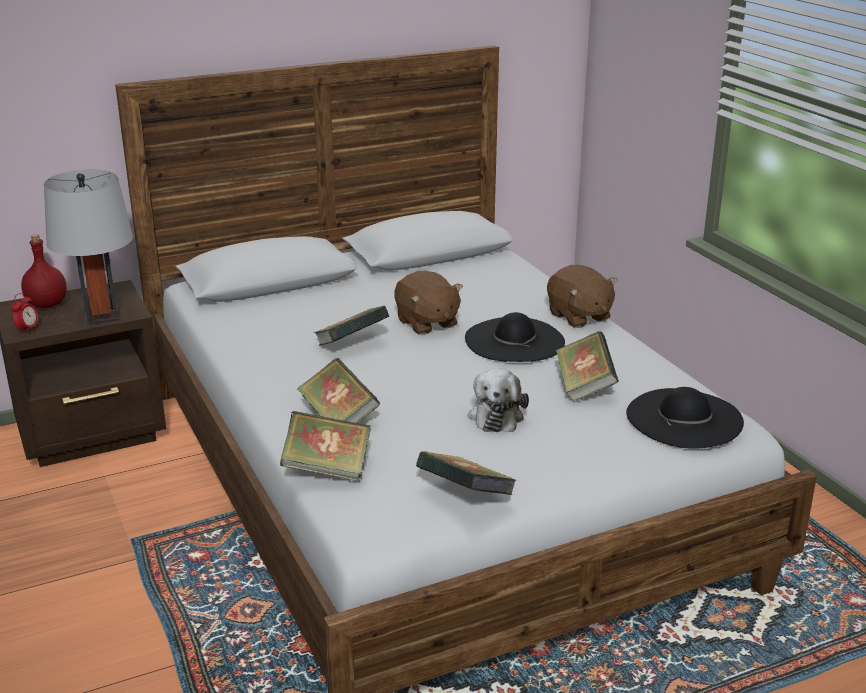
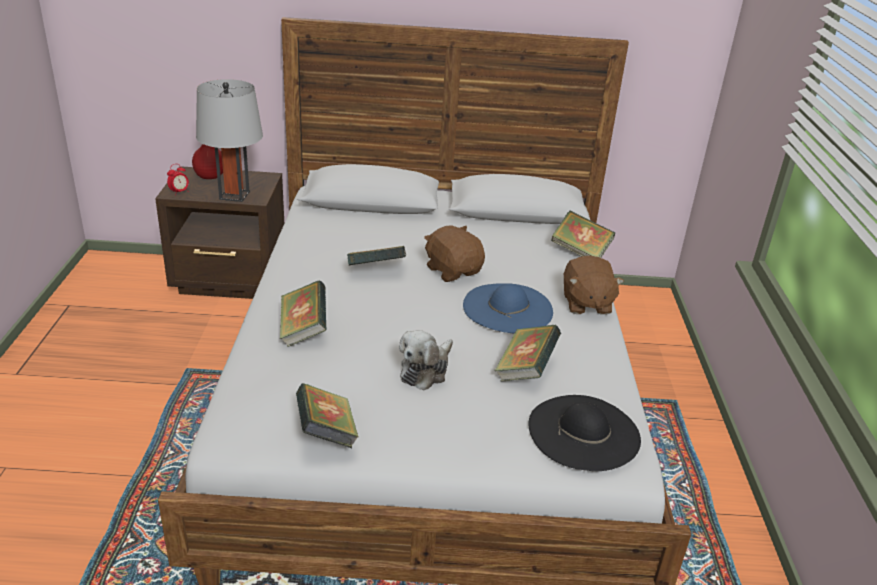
camera: 25 degrees right, 5 degrees up
(327, 468) = (250, 370): book -> book (580, 252)
(426, 323) = (453, 270): brown plush toy -> brown plush toy turned 150 degrees clockwise
(514, 340) = (508, 308): black hat -> blue hat

